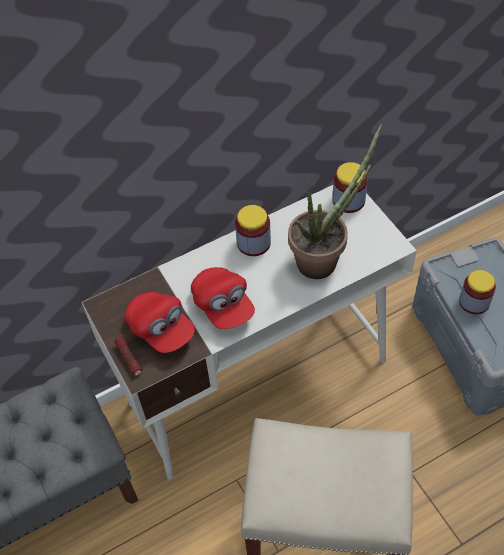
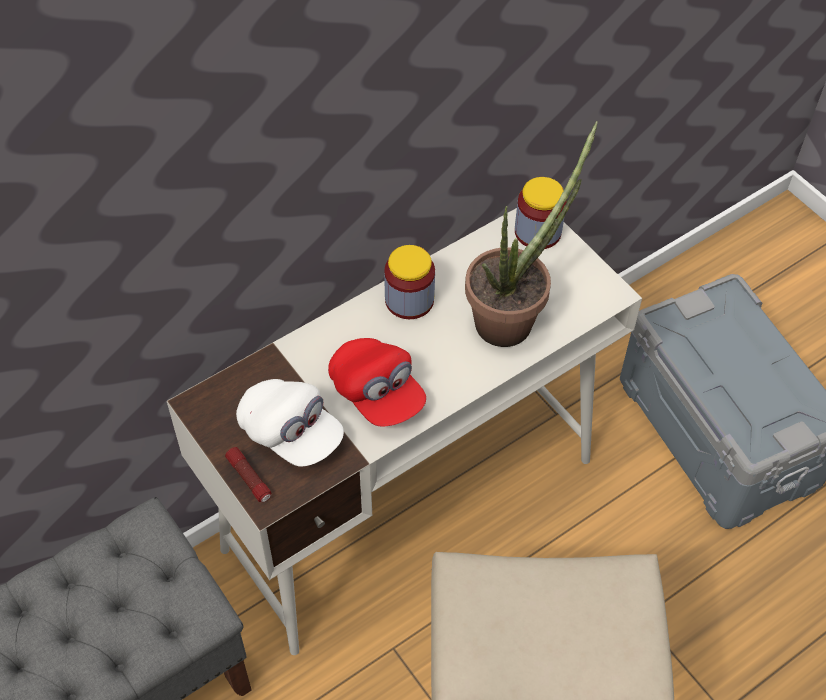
camera: 10 degrees left, 0 degrees up
(161, 329) = (291, 433): red cap -> white cap
(474, 302) = (714, 367): jar -> none

